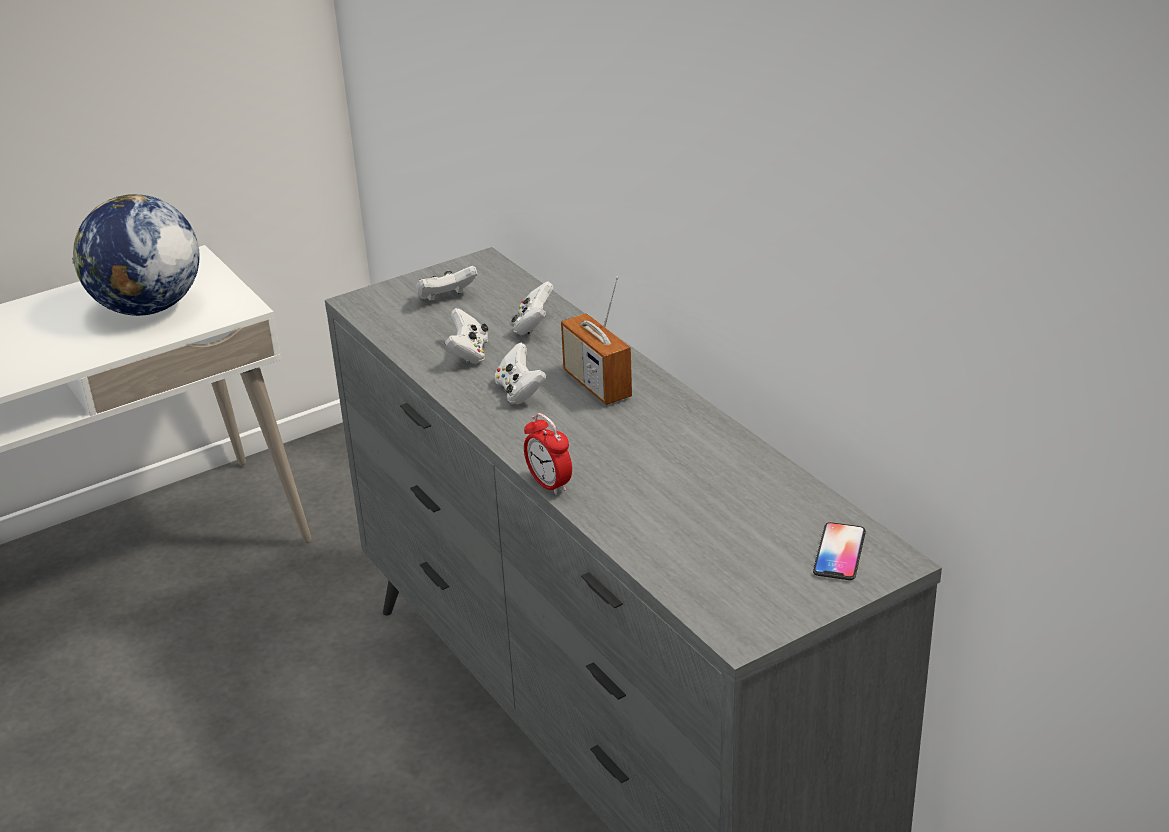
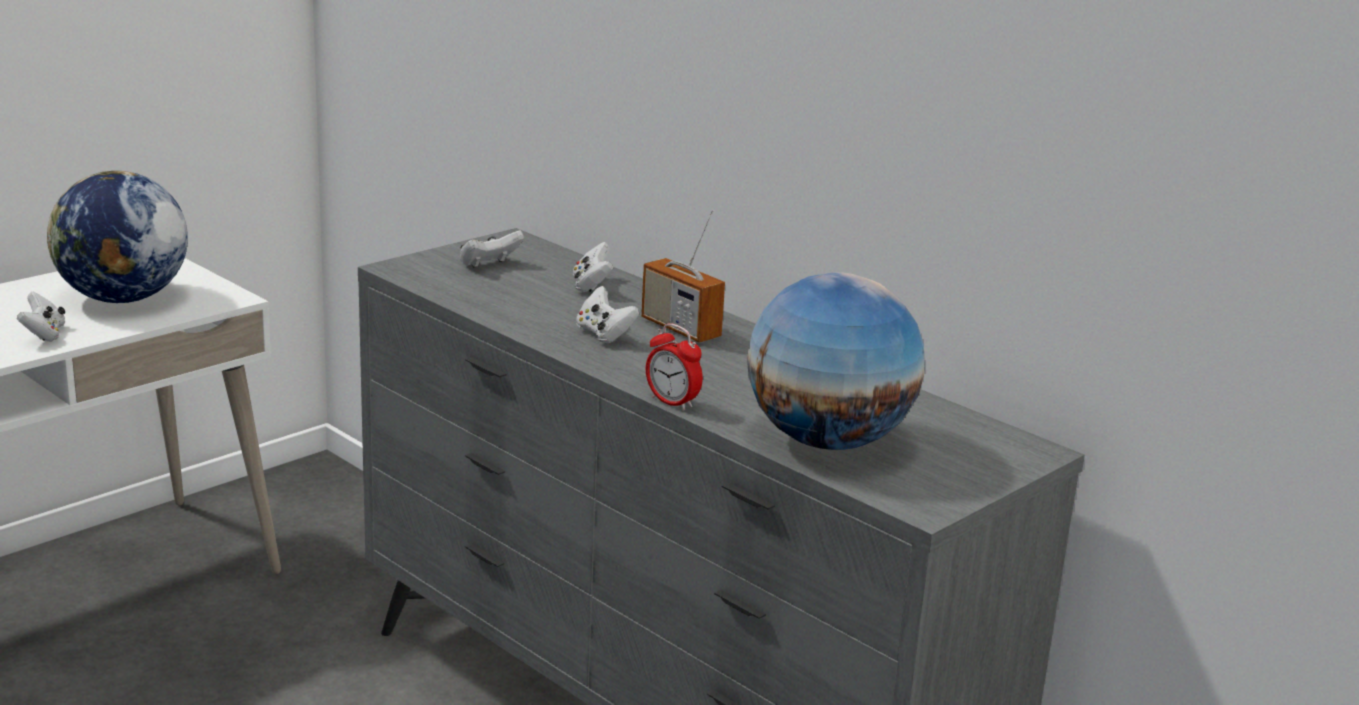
camera: 15 degrees left, 10 degrees down
(469, 353) = (535, 306): white game controller -> white game controller (44, 334)
(680, 540) = (827, 441): none -> globe
(839, 553) = (984, 446): phone -> none

